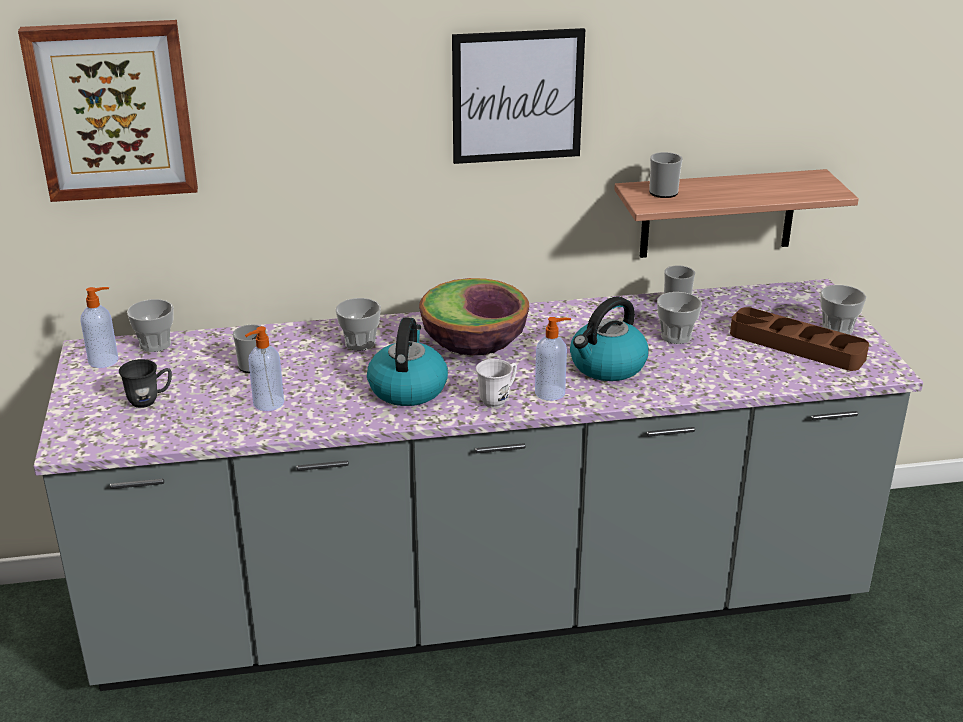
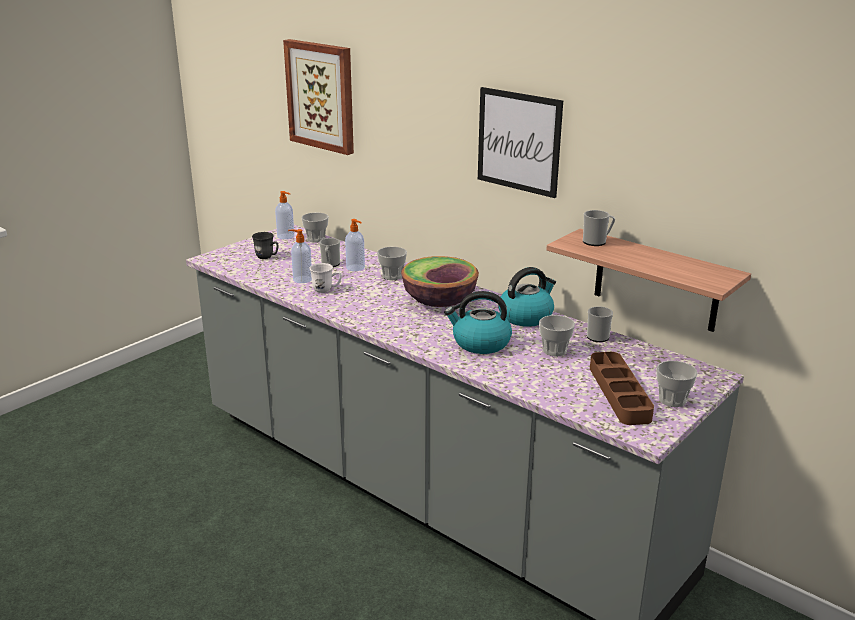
camera: 50 degrees right, 5 degrees down
(407, 388) = (367, 303): kettle -> kettle (526, 316)
(498, 398) = (394, 327): white mug -> white mug (326, 290)
(551, 393) = (423, 338): soap dispenser -> soap dispenser (356, 268)

